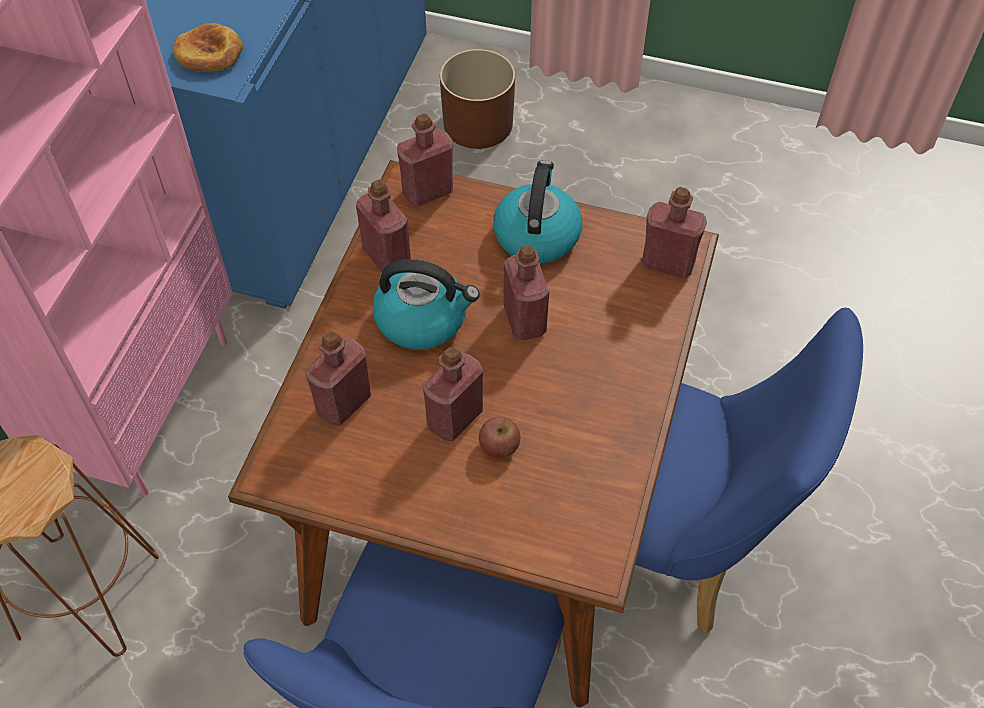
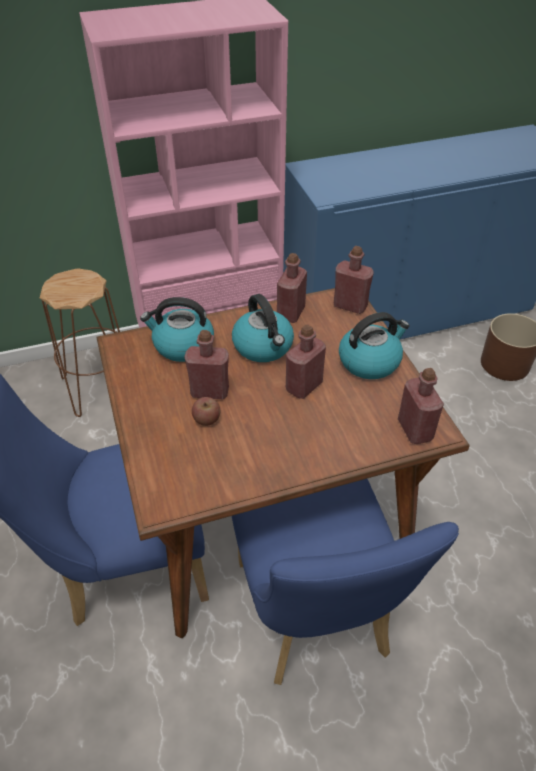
camera: 55 degrees right, 10 degrees down
(209, 53) = (335, 186): bread -> none
(343, 403) = (182, 345): red bottle -> kettle

